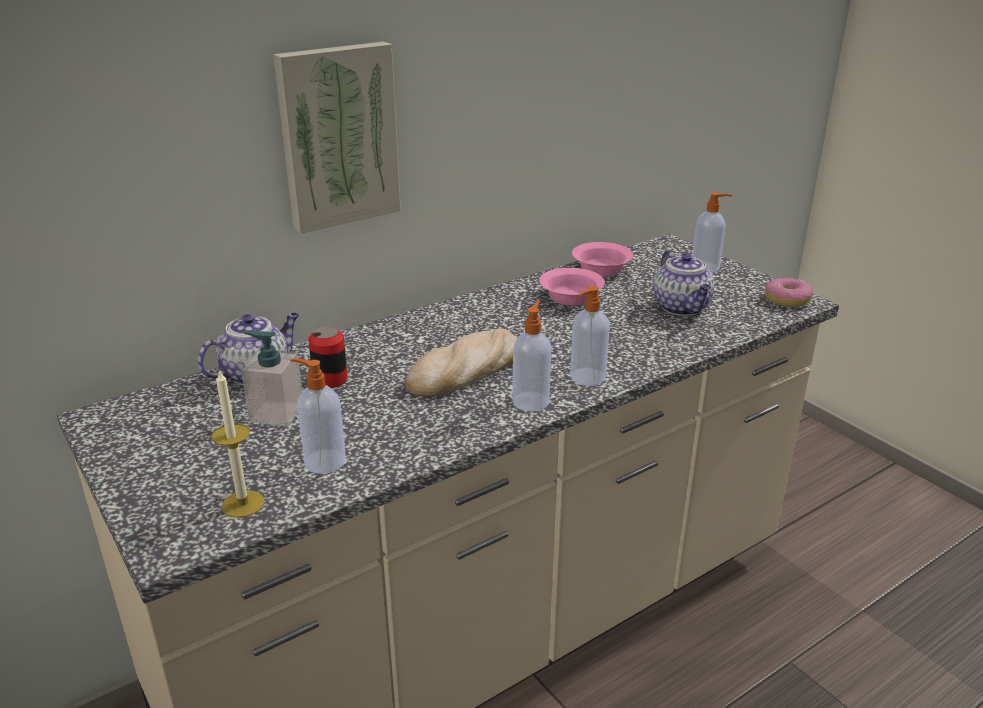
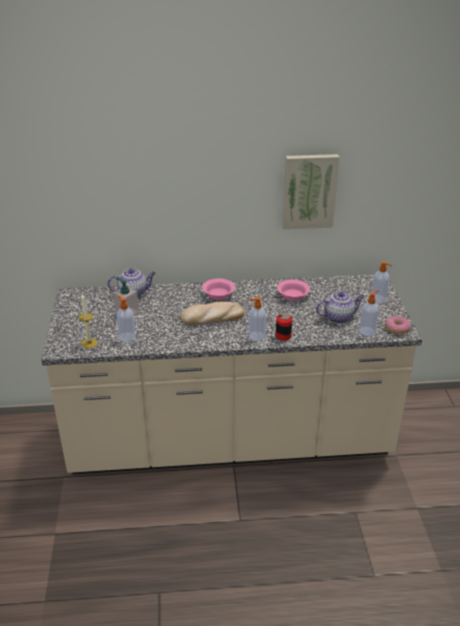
camera: 30 degrees right, 5 degrees up
(330, 380) = (157, 304): can -> can (283, 336)
(337, 136) = (187, 200): picture -> picture (309, 191)
(531, 401) = (223, 339): soap dispenser -> soap dispenser (367, 331)
(602, 269) = (325, 285): pink bowl -> pink bowl (219, 295)
(682, 308) = (339, 317): teapot -> teapot turned 120 degrees counterclockwise

